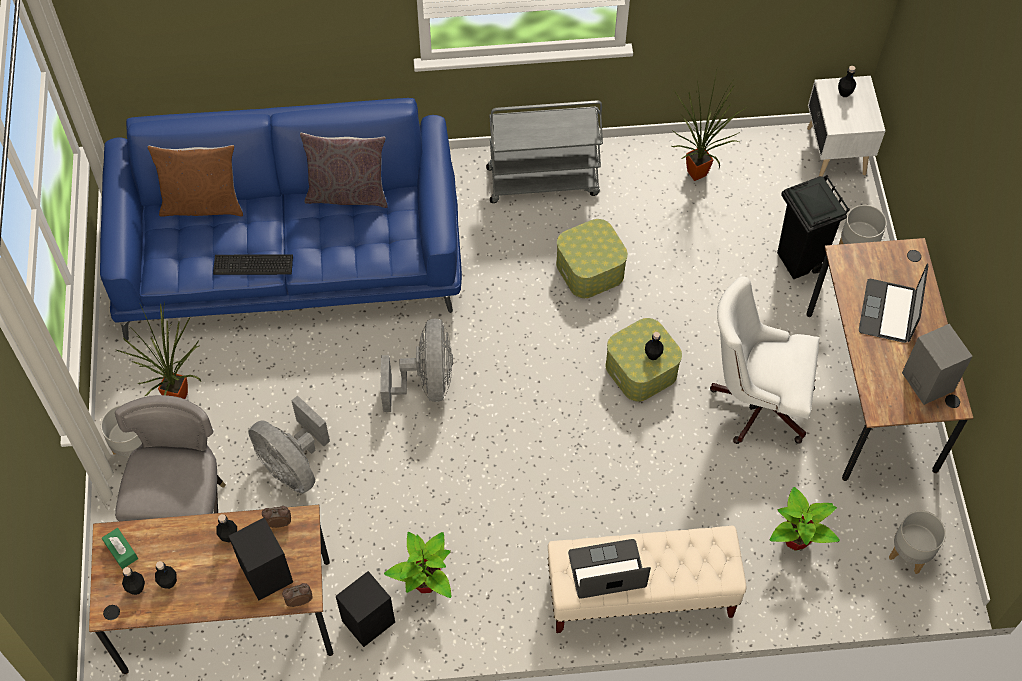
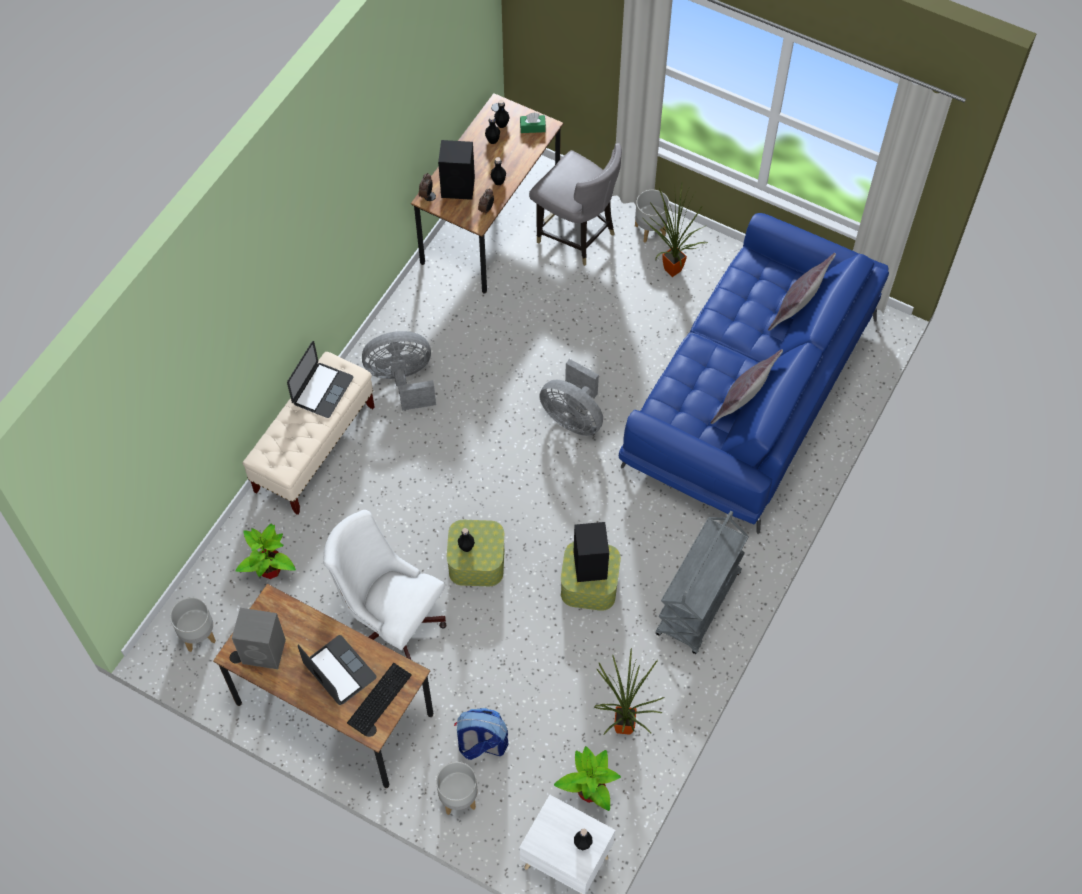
camera: 125 degrees right, 0 degrees up
(202, 204) = (797, 311): brown pillow -> grey pillow
(254, 266) = (717, 316): keyboard -> keyboard (377, 699)
(293, 466) = (569, 308): grey fan -> grey fan (402, 381)
(369, 621) = (426, 293): black speaker -> black speaker (590, 566)
(425, 583) = (425, 335): potted plant -> potted plant (589, 791)
(755, 401) = (391, 620): white office chair -> white office chair turned 105 degrees counterclockwise
(799, 262) = (481, 744): black trash can -> backpack

